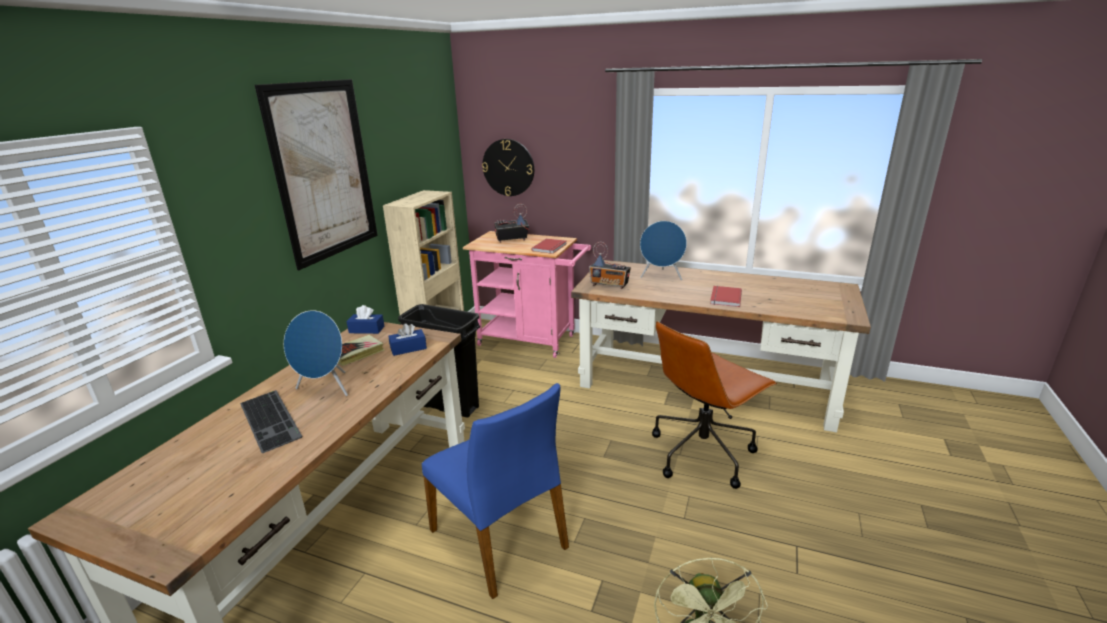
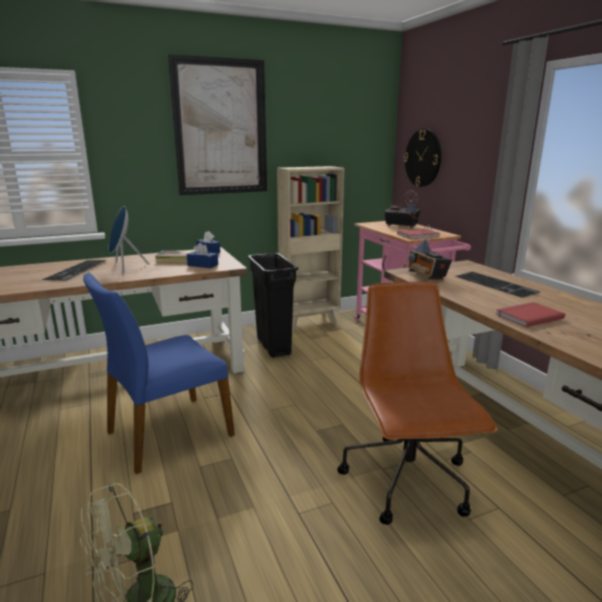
camera: 45 degrees right, 5 degrees down
(500, 538) = (168, 433): blue chair -> blue chair turned 45 degrees clockwise
(661, 277) = (496, 284): blue speaker -> keyboard
(702, 452) = (407, 482): brown office chair -> brown office chair turned 75 degrees clockwise

